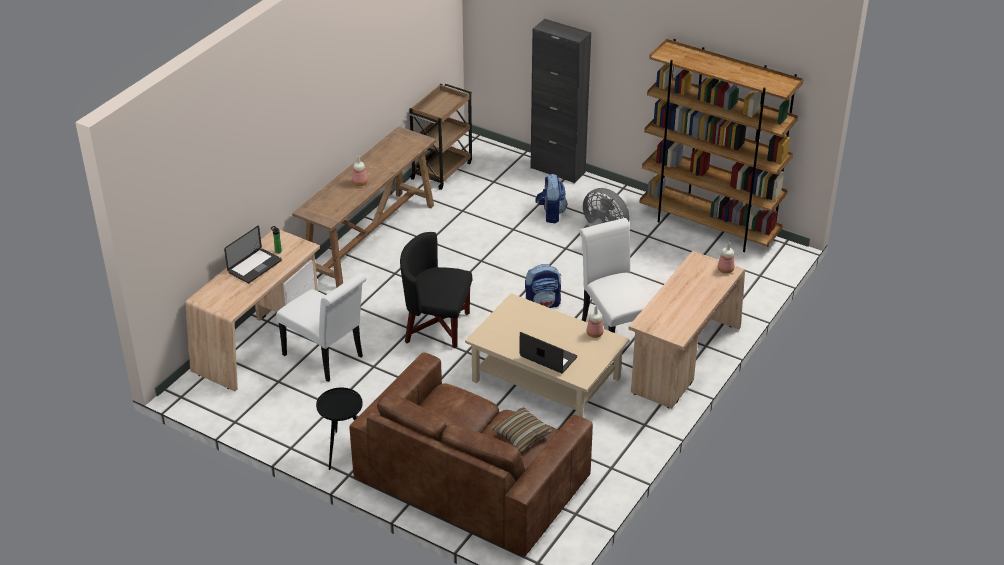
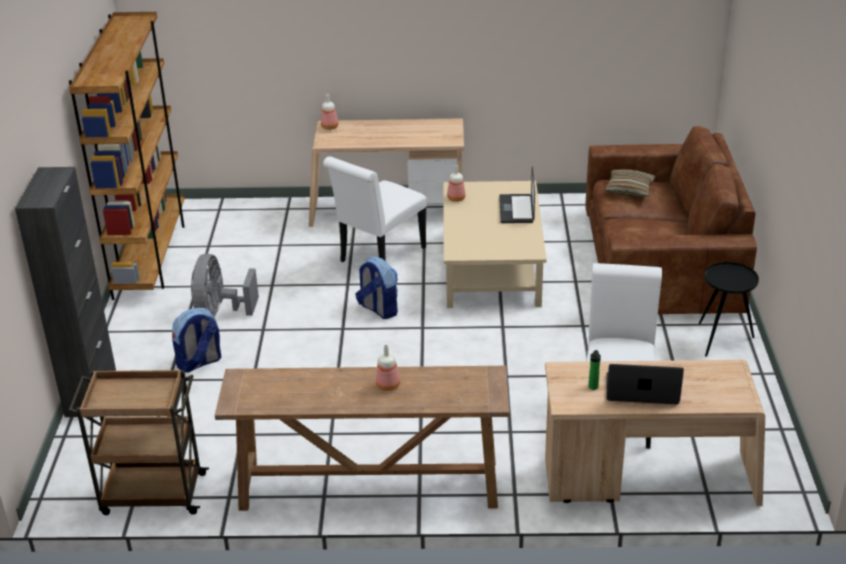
camera: 120 degrees left, 5 degrees down
(436, 326) = (484, 361): black armchair -> none

